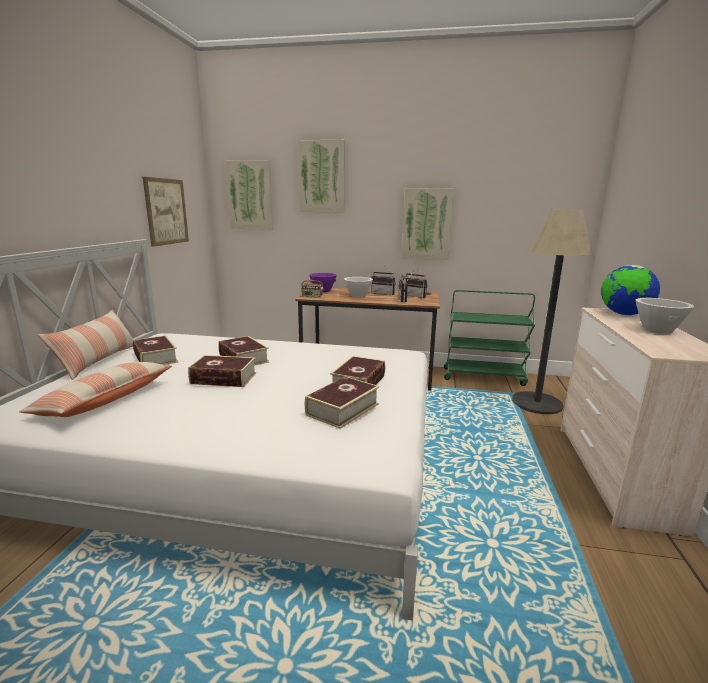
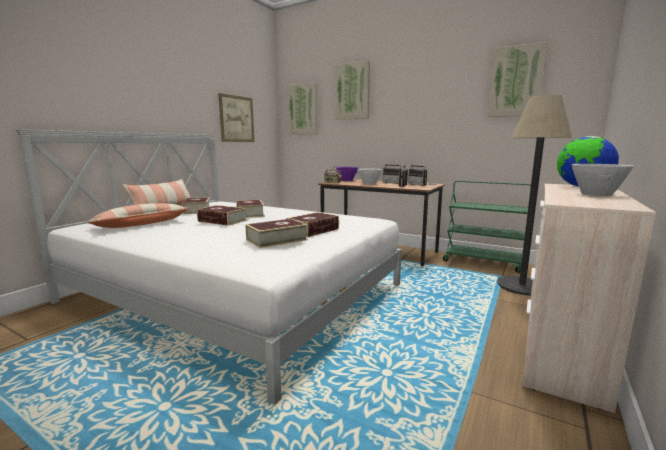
camera: 20 degrees right, 5 degrees down
(426, 224) = (434, 125): picture -> picture (516, 81)

